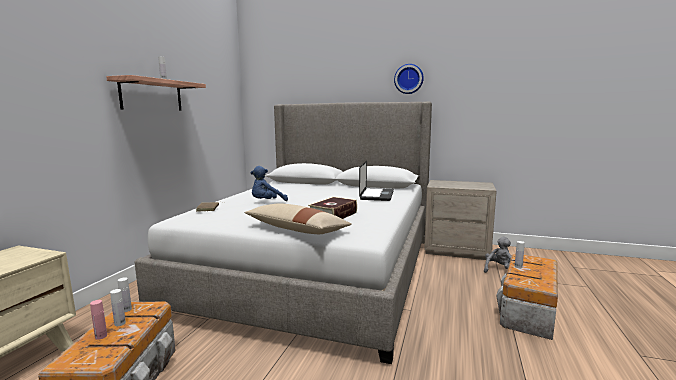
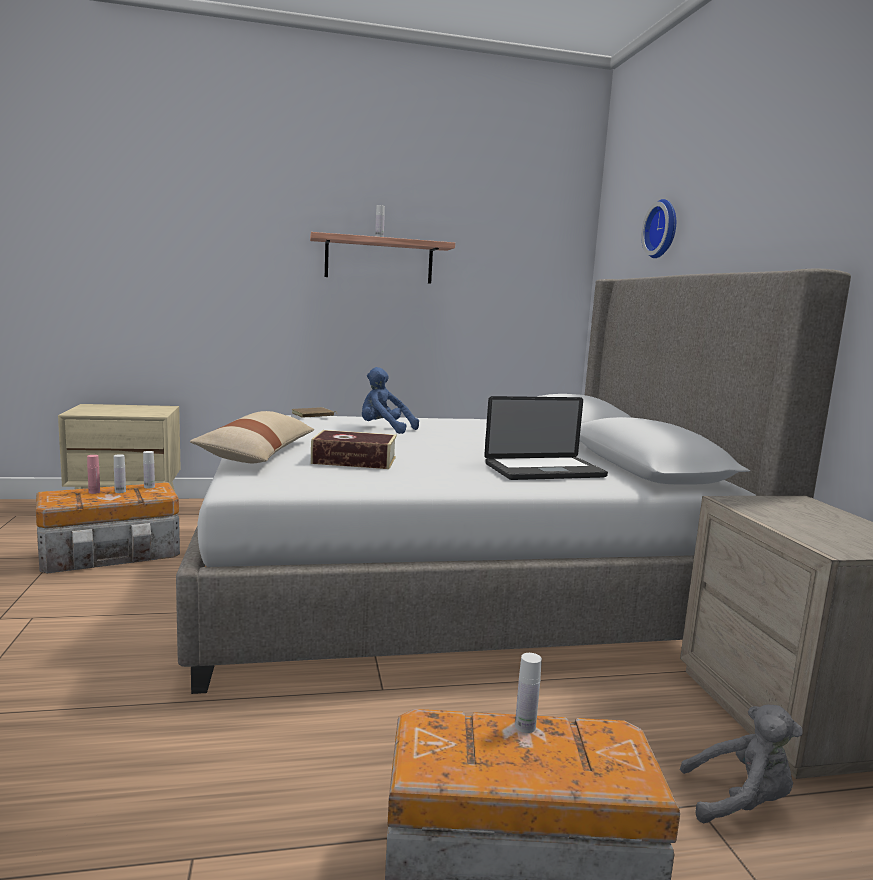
camera: 60 degrees right, 0 degrees up
(409, 79) = (818, 208): wall clock -> wall clock (663, 229)

